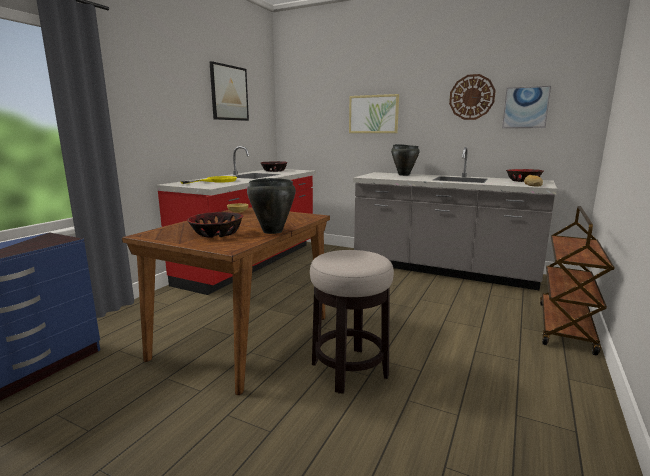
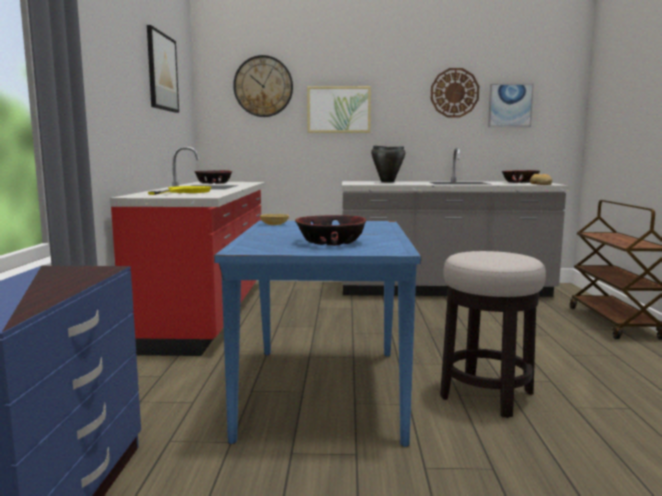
camera: 25 degrees left, 5 degrees down
(244, 336) = (323, 389): brown dining table -> blue dining table
(272, 231) = (387, 235): black cooking pot -> none
(319, 97) = (263, 86): none -> wall clock

